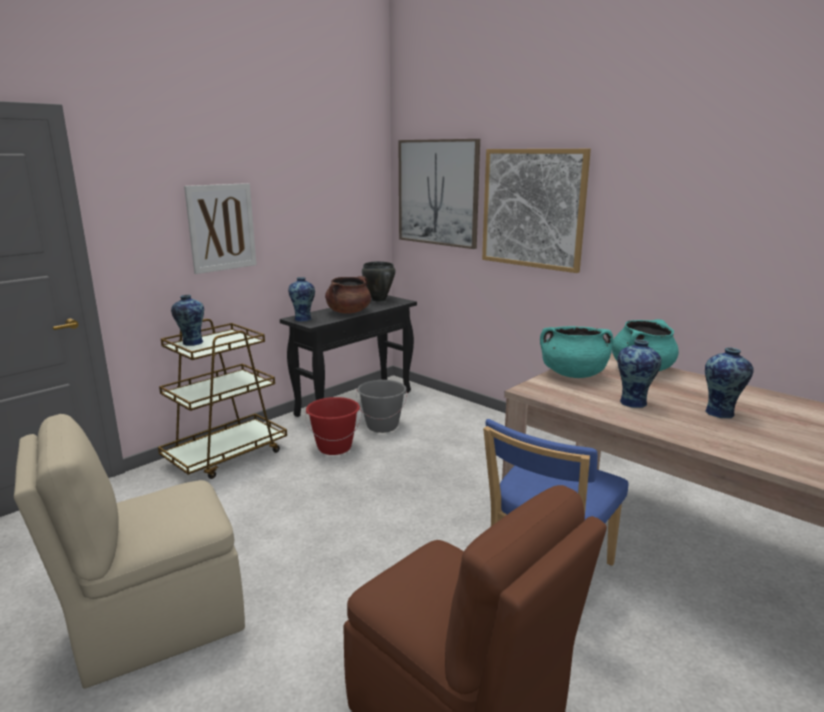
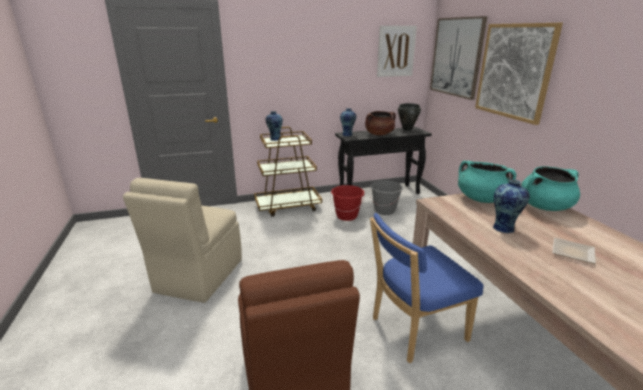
camera: 30 degrees right, 5 degrees up
(154, 622) = (198, 277): beige chair -> beige chair turned 75 degrees counterclockwise
(221, 227) = (303, 73): picture -> picture (396, 51)
(721, 413) = (574, 253): vase -> plate

